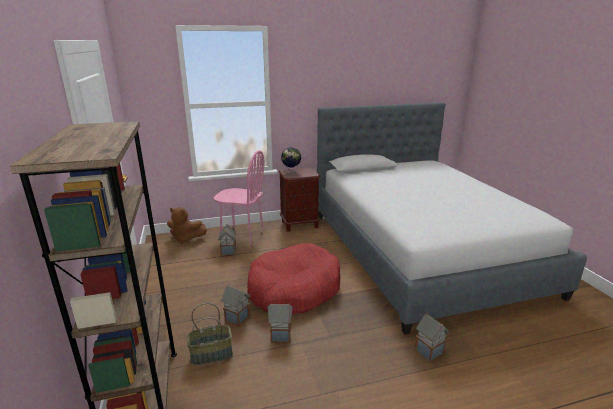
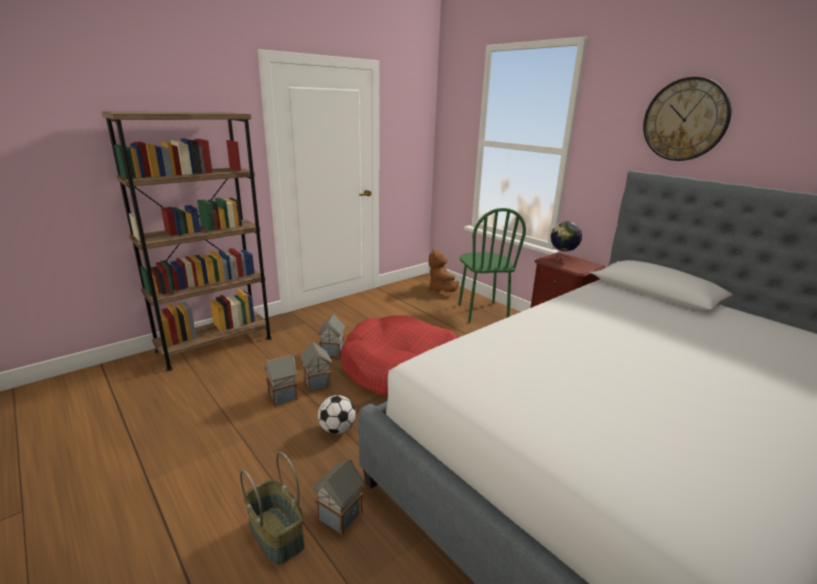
camera: 65 degrees right, 0 degrees up
(212, 354) = (276, 354): basket -> basket (277, 535)
(228, 251) = (441, 315): toy house -> toy house (283, 396)
(242, 235) = (482, 312): pink chair -> green chair
(336, 76) = (685, 120): none -> wall clock
(346, 336) = (337, 429): none -> football

